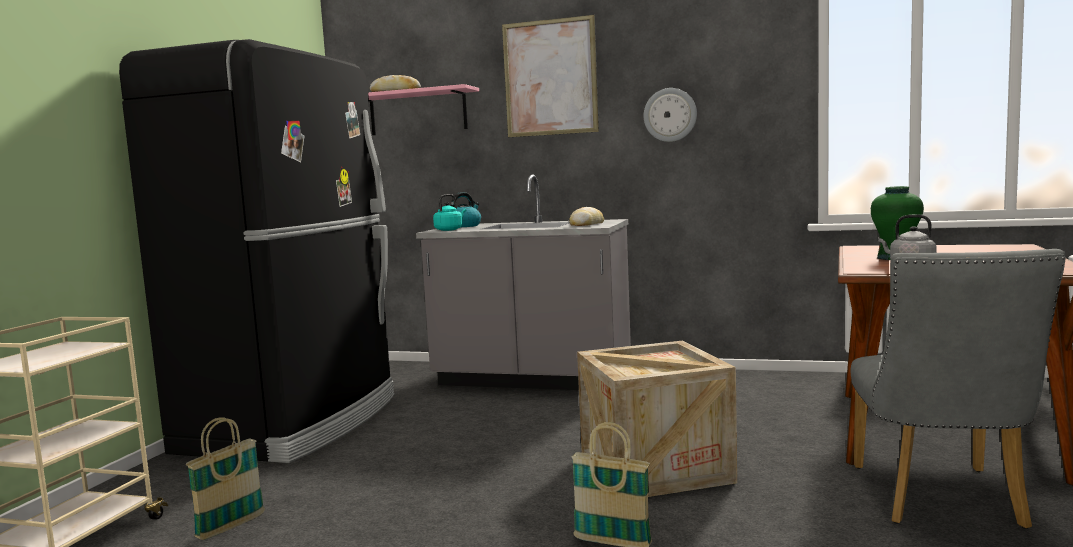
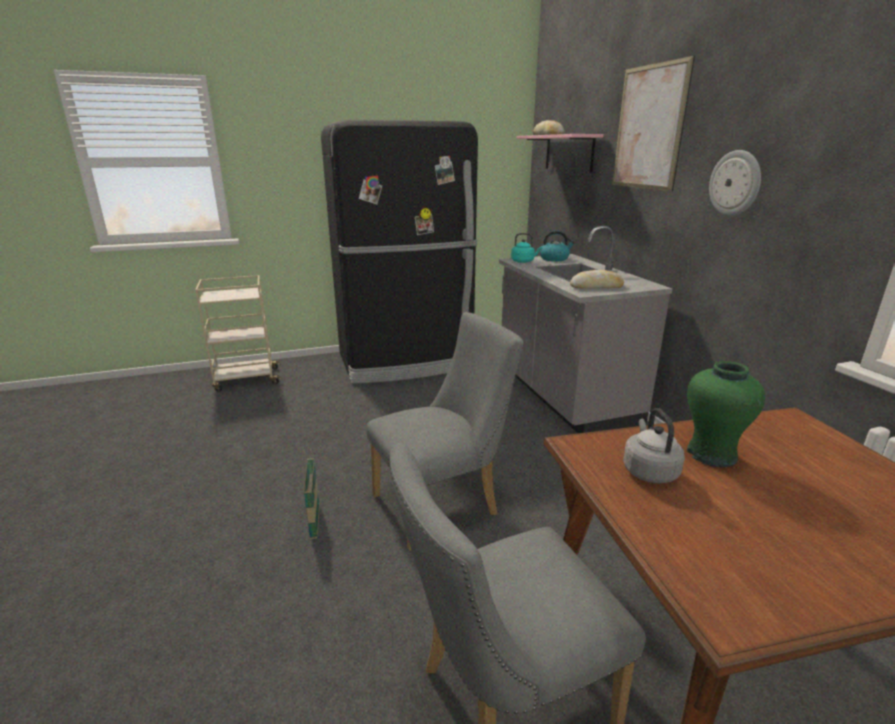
camera: 55 degrees right, 15 degrees up
(231, 526) = (276, 402): basket -> none
(655, 468) = (443, 503): crate -> grey chair

